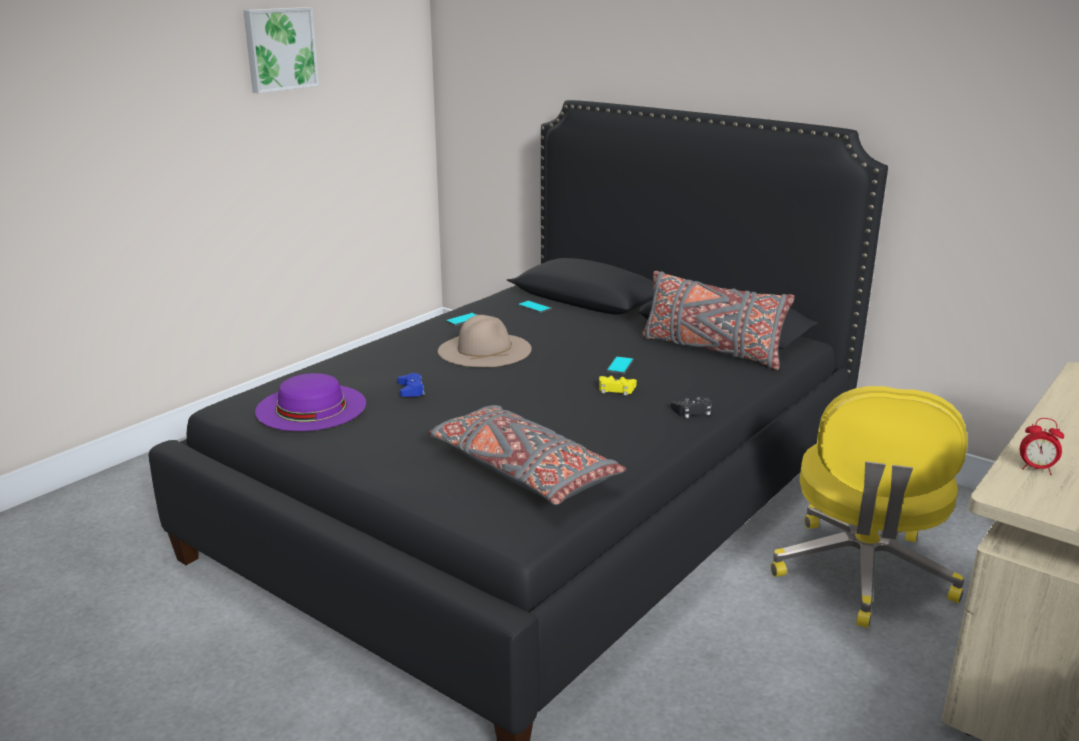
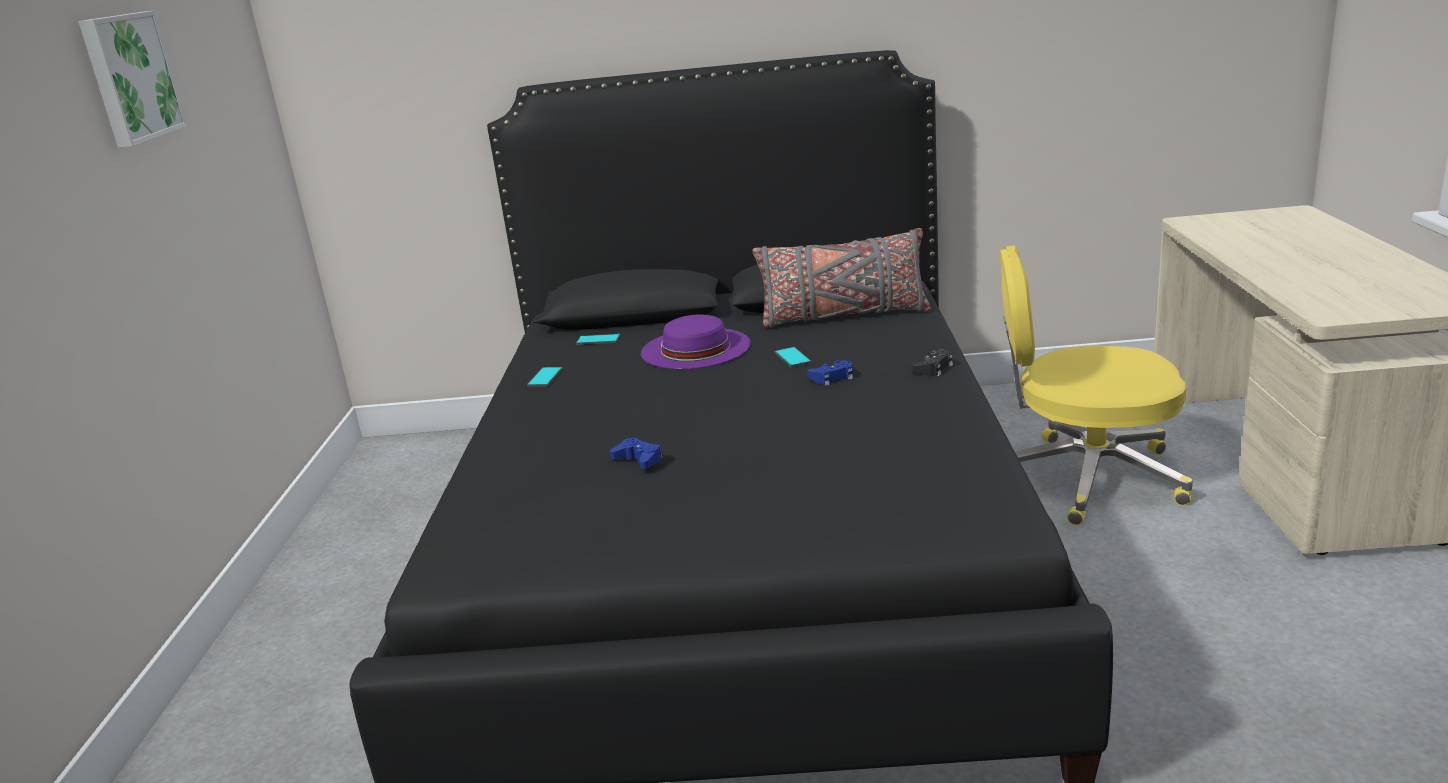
camera: 35 degrees left, 0 degrees up
(311, 407) = (559, 524): purple hat -> purple hat (695, 348)
(484, 350) = (631, 394): beige hat -> none
(522, 472) = (901, 480): grey pillow -> none
(616, 389) = (832, 377): yellow game controller -> blue game controller
(862, 574) = (1085, 478): yellow office chair -> yellow office chair turned 120 degrees clockwise
(1036, 469) = (1307, 291): alarm clock -> none

